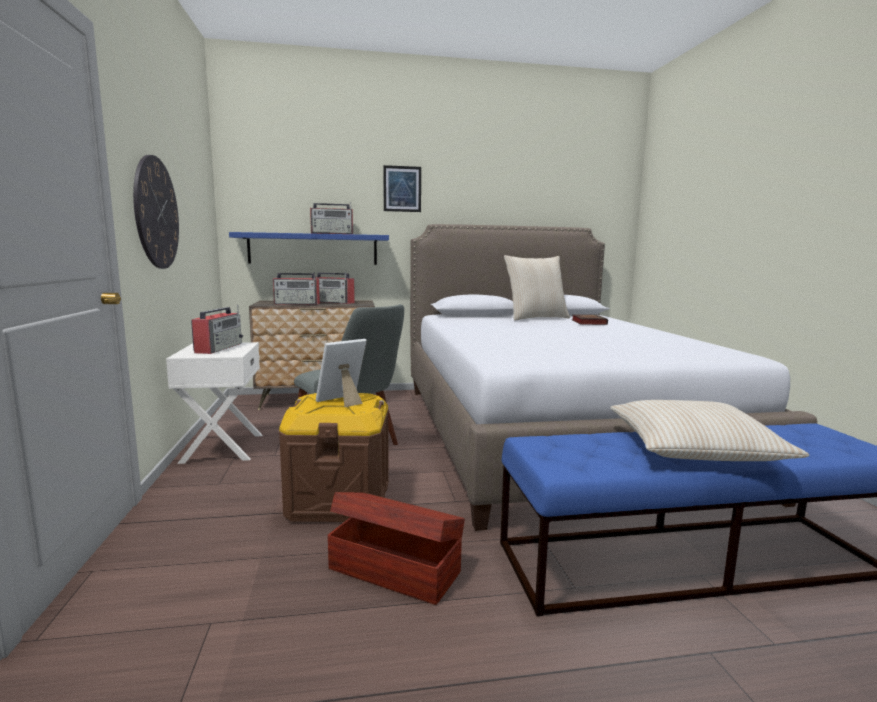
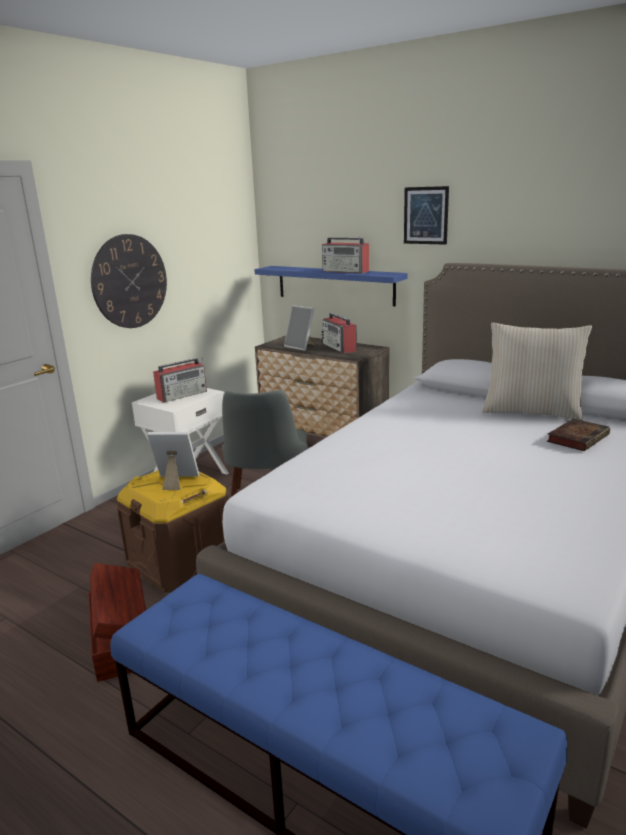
camera: 45 degrees right, 10 degrees up
(297, 303) = (301, 346): radio -> picture frame
(693, 448) = (296, 670): beige pillow -> none

